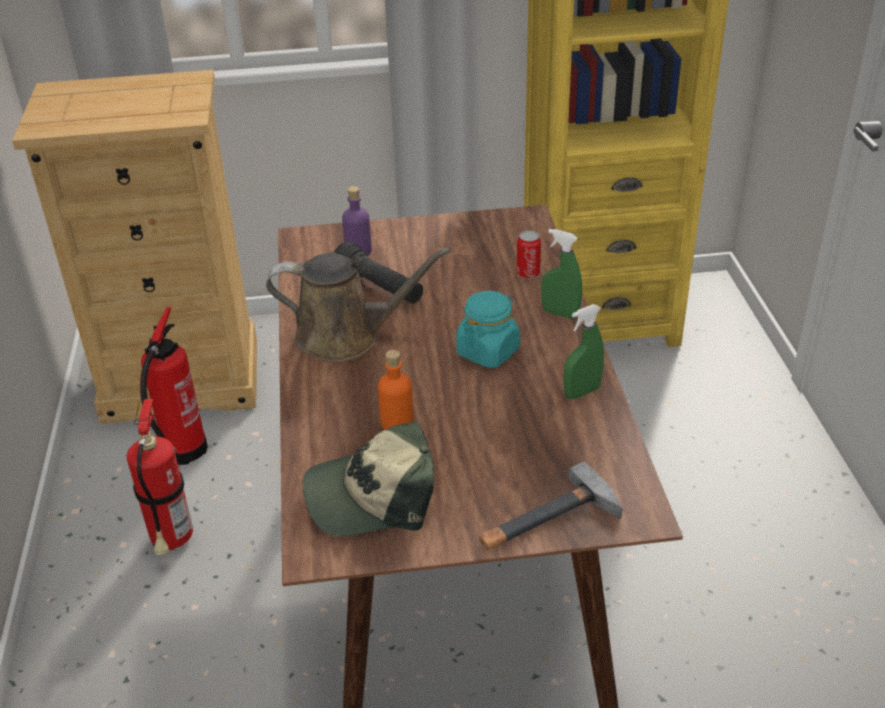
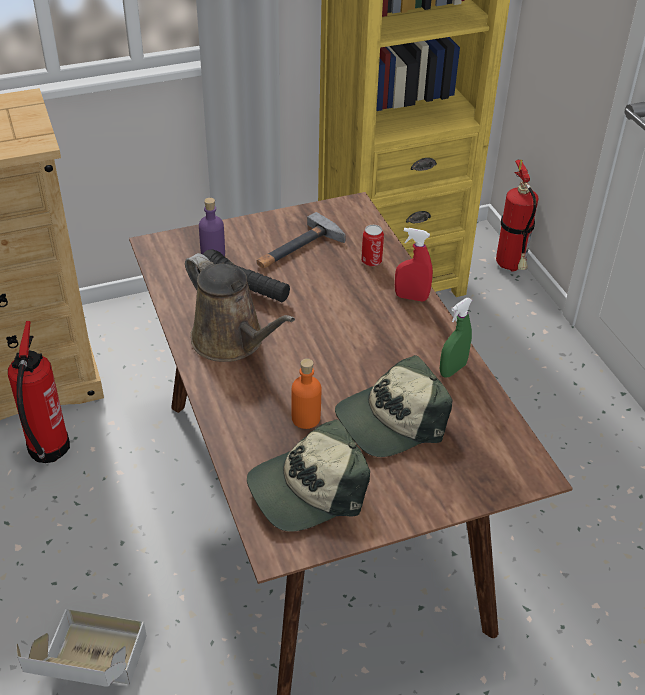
camera: 15 degrees left, 5 degrees up
(155, 685) = (91, 673): none -> cardboard box
(172, 543) = (64, 539): fire extinguisher -> fire extinguisher (511, 267)
(346, 337) = (232, 341): brown watering can -> brown watering can turned 60 degrees clockwise
(488, 352) = (361, 341): turquoise jar -> none
(491, 437) = (391, 421): none -> cap
(547, 521) = (461, 491): hammer -> hammer (298, 249)
(560, 313) = (411, 297): green spray bottle -> red spray bottle

